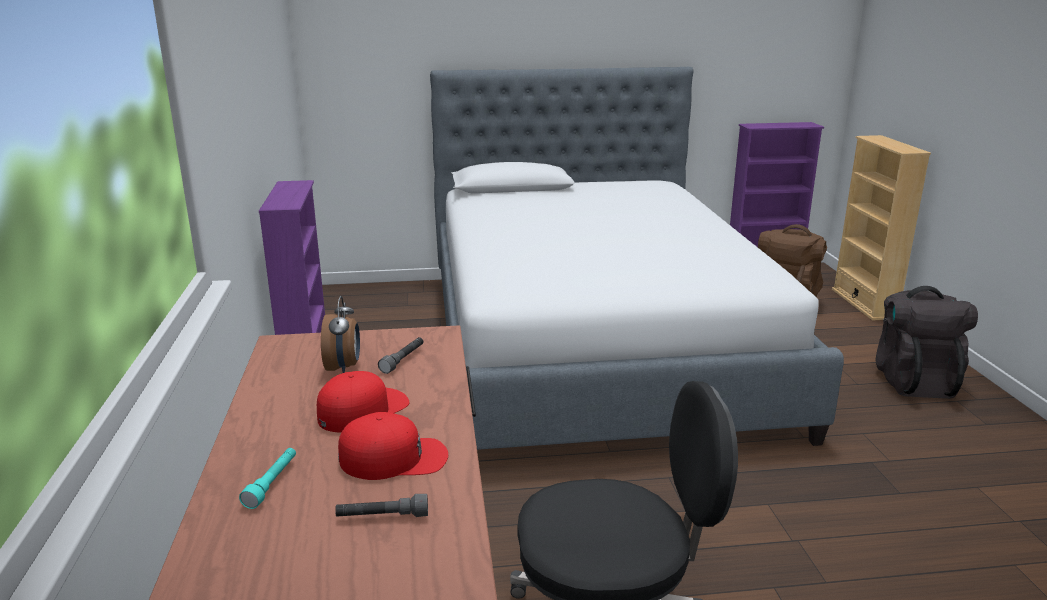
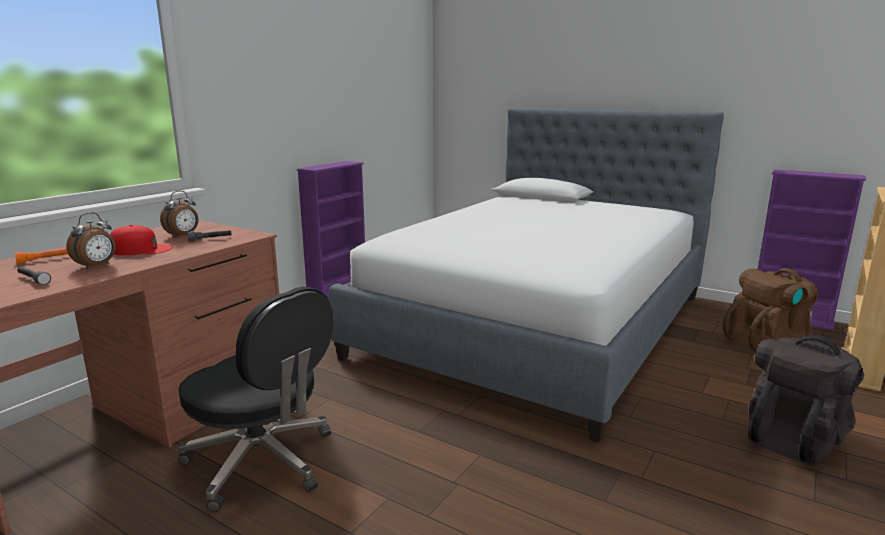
camera: 40 degrees right, 5 degrees down
(272, 483) = (45, 260): turquoise flashlight -> orange flashlight
(394, 457) = (97, 266): red cap -> alarm clock

